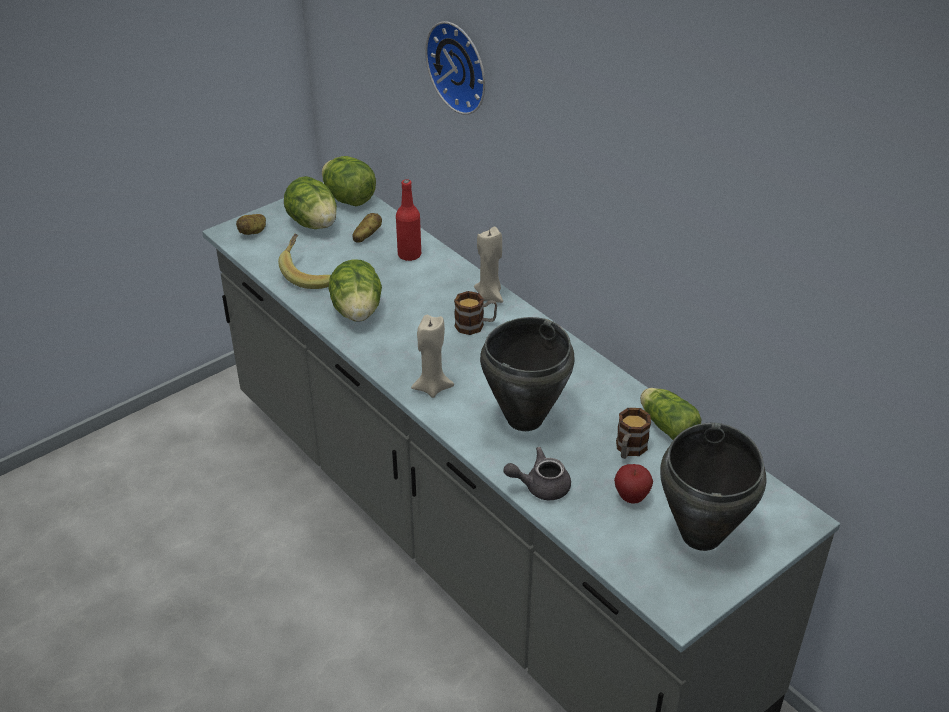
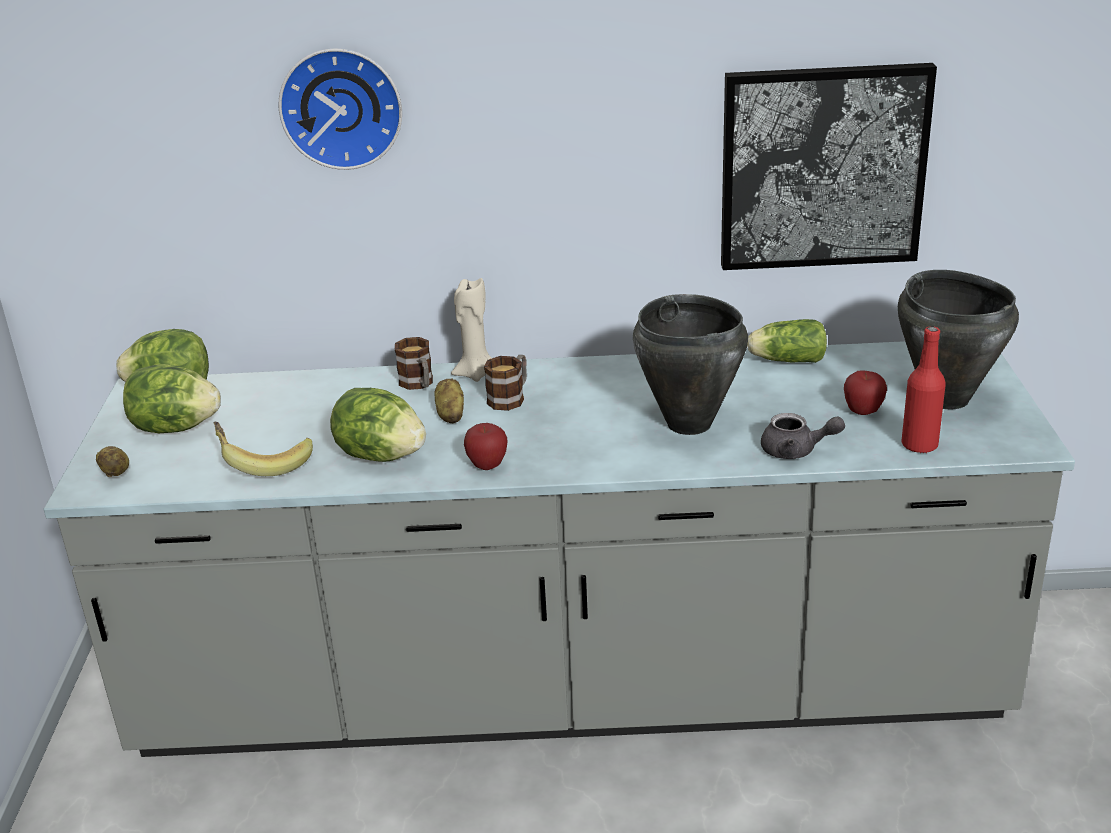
camera: 50 degrees left, 10 degrees down
(367, 236) = (258, 404): potato -> potato (450, 414)
(387, 358) = (487, 466): none -> apple
(409, 255) = (335, 392): red bottle -> red bottle (919, 445)
(432, 387) = (573, 456): beige candle -> none
(540, 486) = (796, 451): grey teapot -> grey teapot turned 105 degrees counterclockwise
(629, 450) = (797, 389): mug -> mug (418, 384)
(740, 293) = (822, 167): none -> picture

